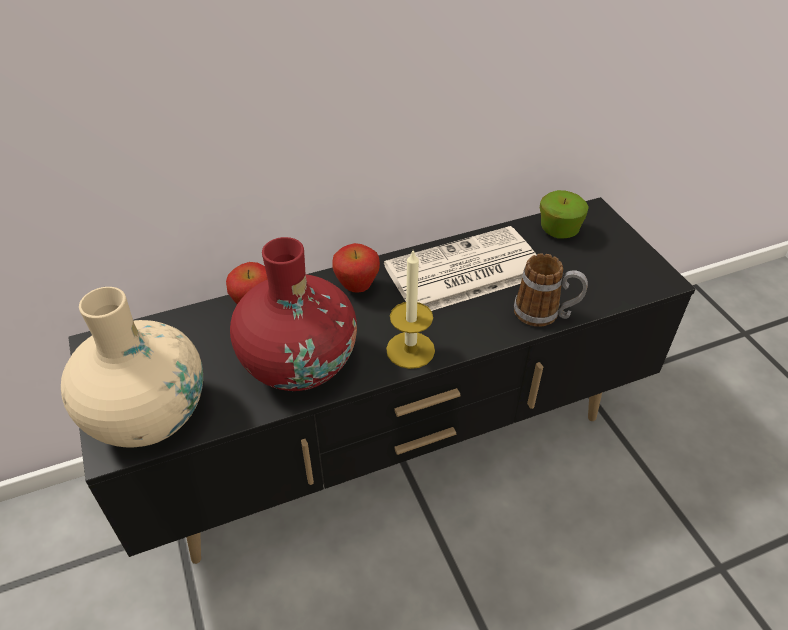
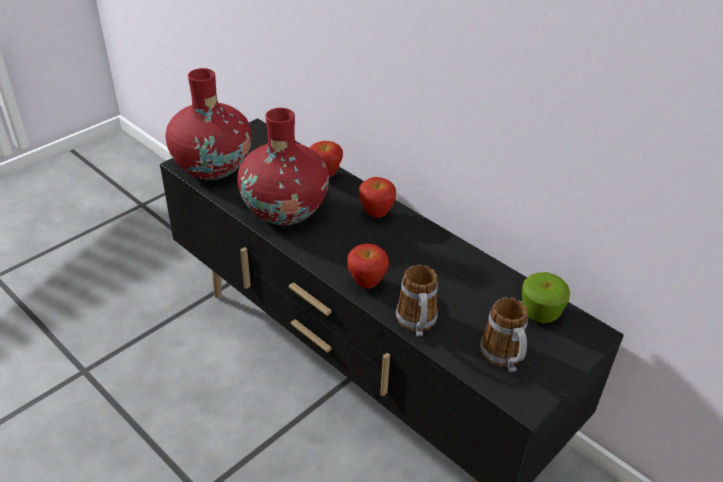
camera: 65 degrees right, 5 degrees down
(148, 415) = (213, 167): beige vase -> red vase
(410, 350) = (328, 257): candle -> none
(463, 272) = (434, 264): newspaper -> none
(469, 332) = (367, 284): none -> apple
(609, 273) = (504, 358): none -> mug

